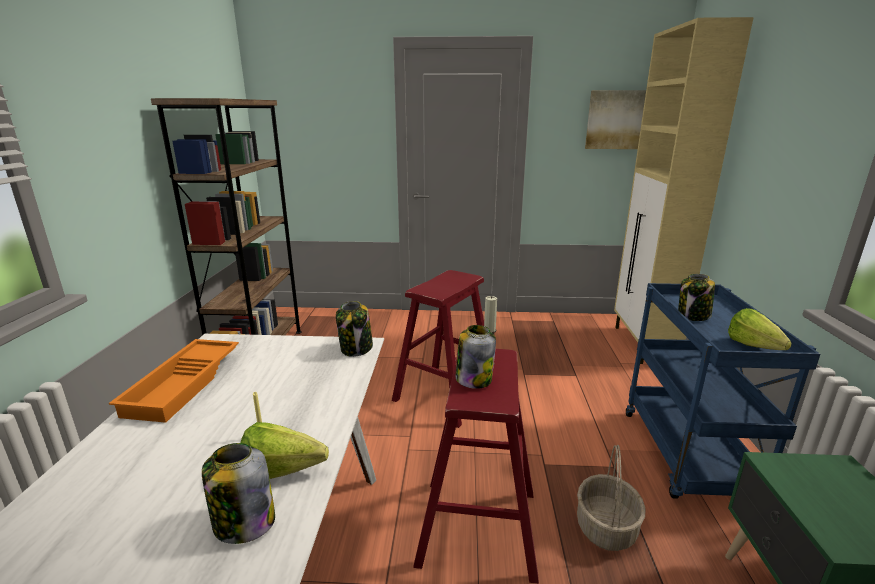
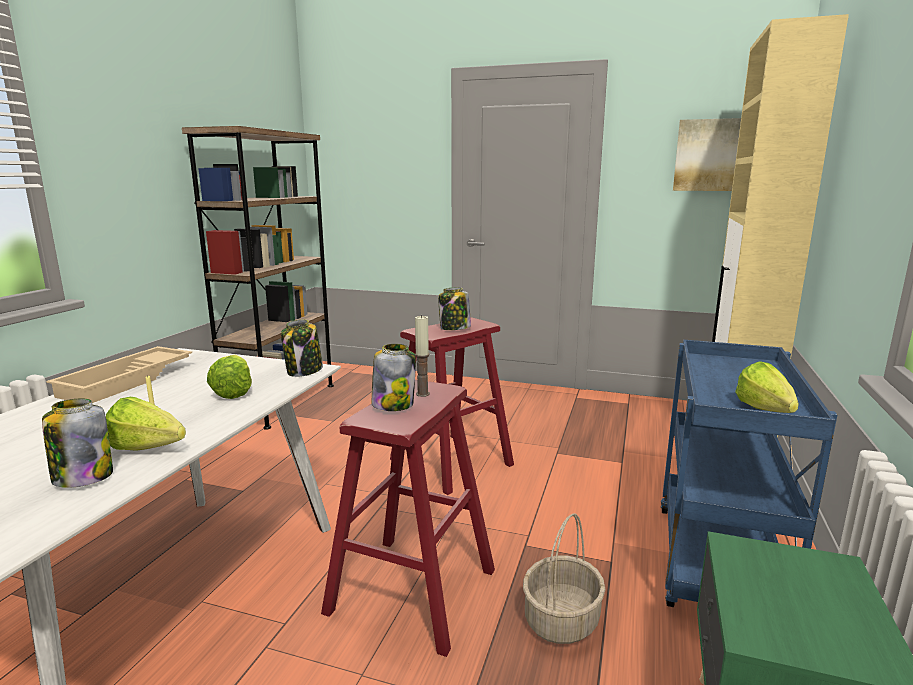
camera: 15 degrees right, 5 degrees down
(185, 385) = (127, 381): orange tray -> beige tray
(310, 380) = (236, 390): none -> lettuce
(693, 316) = (717, 377): jar -> jar (454, 328)

